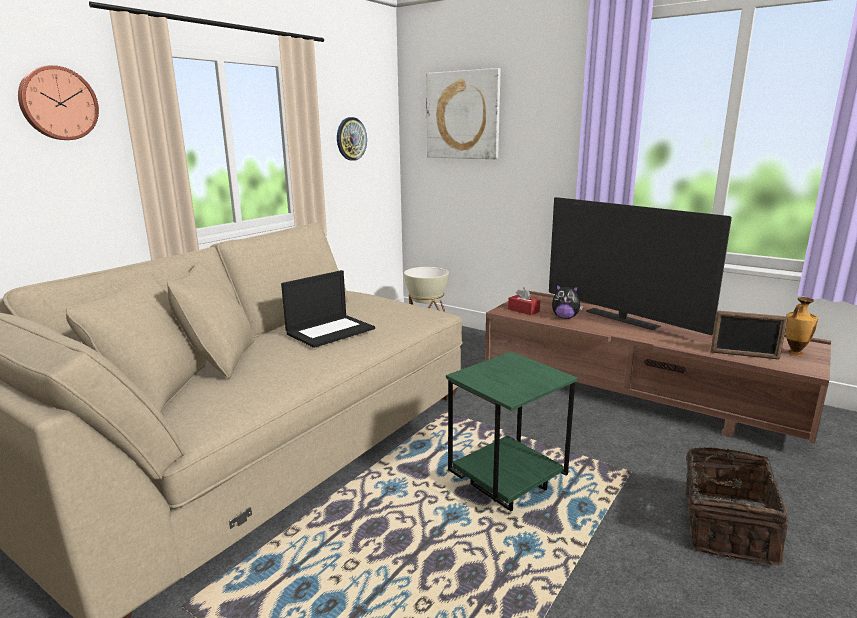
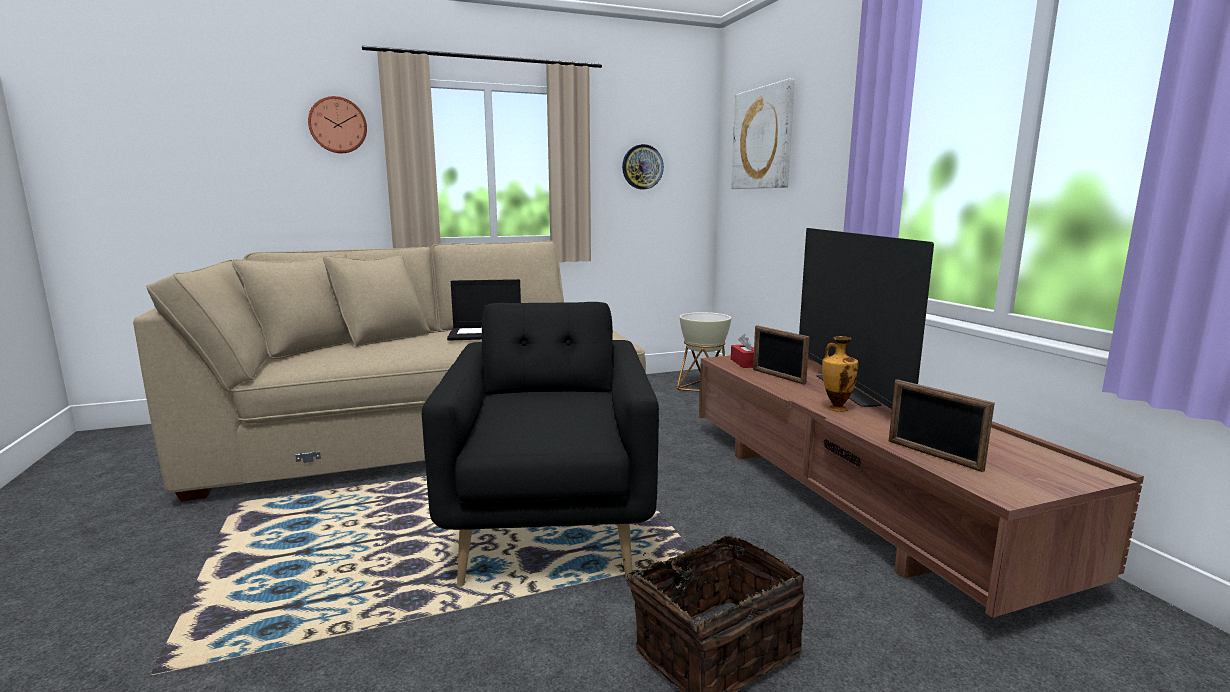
camera: 35 degrees right, 5 degrees down
(506, 487) = (551, 522): green side table -> black armchair
(565, 317) = (778, 376): plush toy -> picture frame
(794, 353) = (1030, 473): vase -> vase (836, 408)

